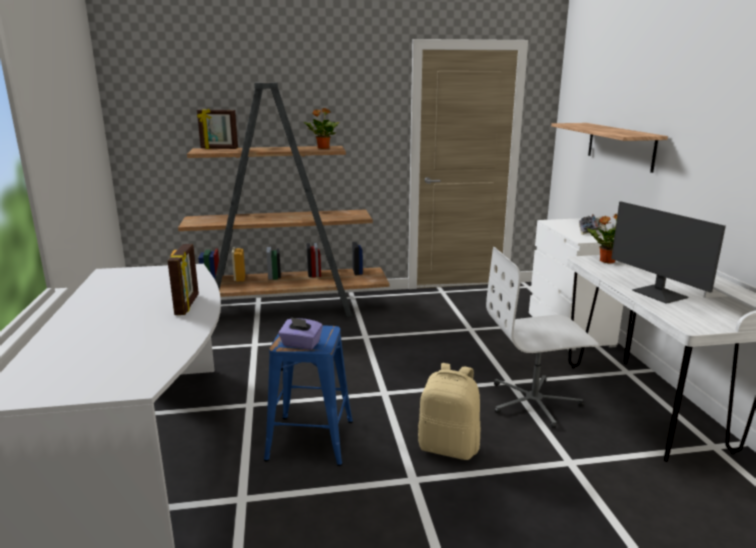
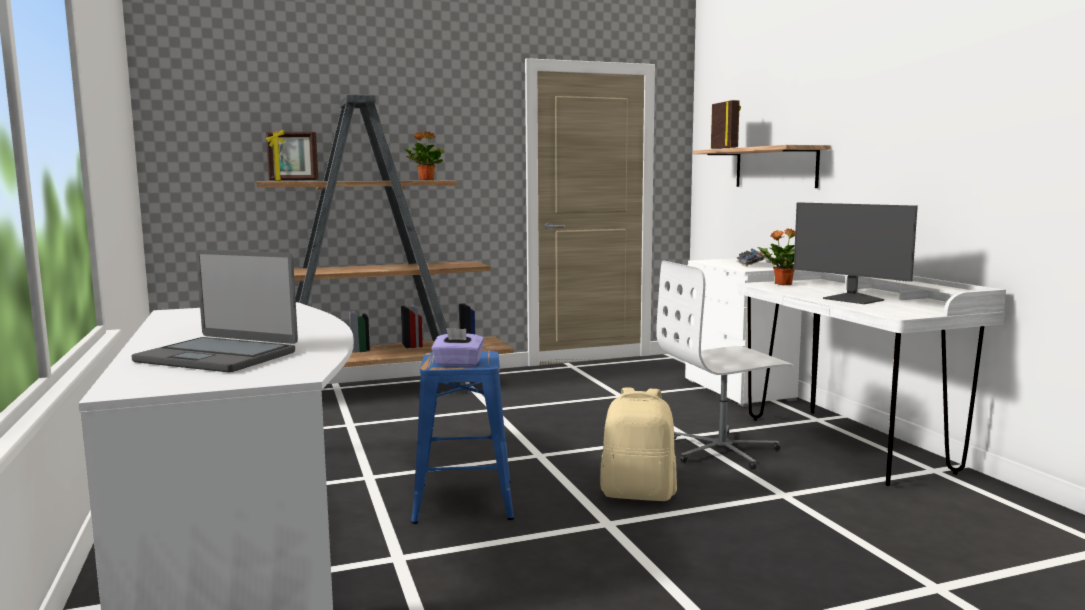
camera: 10 degrees left, 10 degrees down
(99, 348) = (218, 356): none -> laptop
(188, 305) = (306, 327): picture frame -> picture frame (724, 148)

